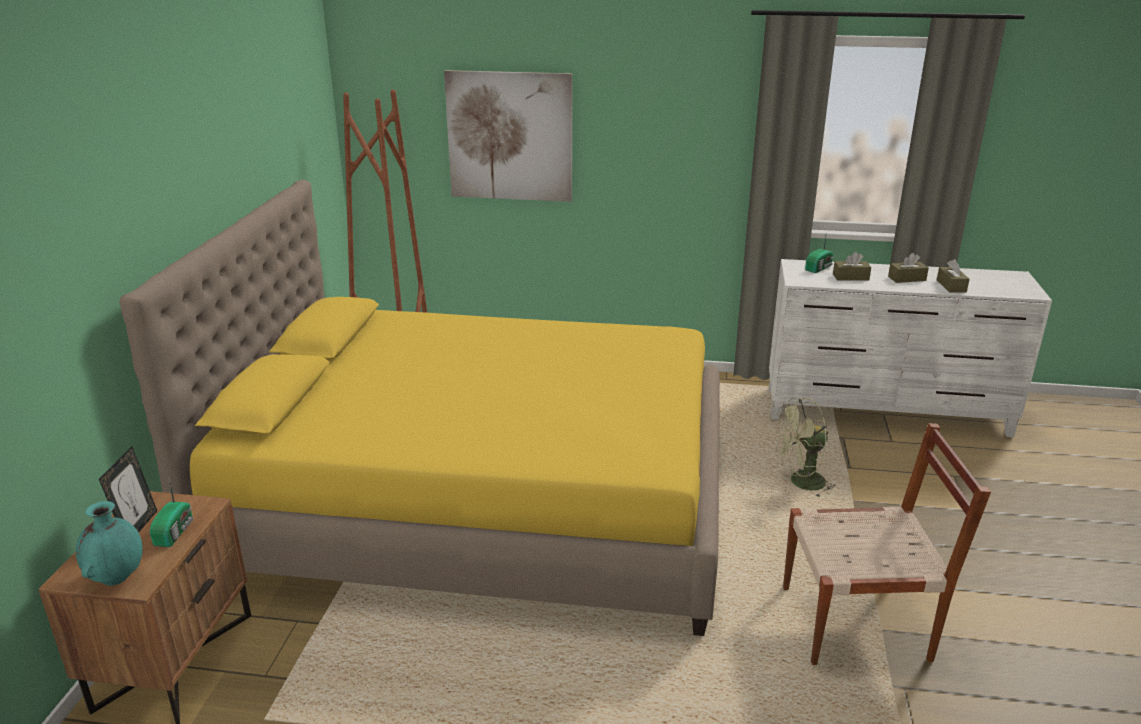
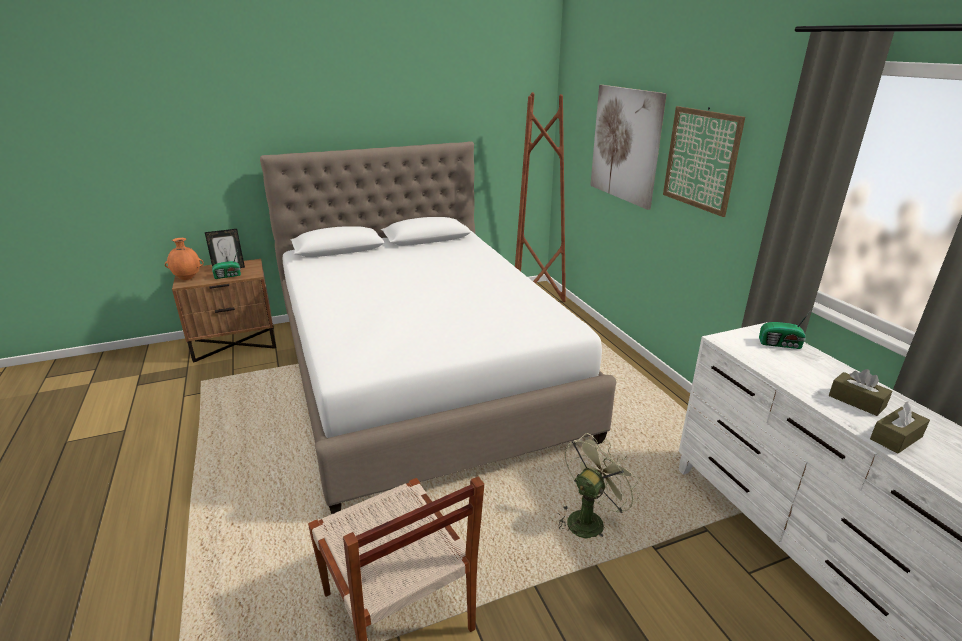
camera: 60 degrees right, 0 degrees up
(117, 577) = (188, 278): turquoise vase -> orange vase
(479, 501) = (421, 373): yellow bed -> white bed
(640, 133) = (701, 158): none -> picture
(800, 483) = (589, 519): green fan -> green fan turned 90 degrees clockwise
(850, 277) = (790, 365): brown tissue box -> none

